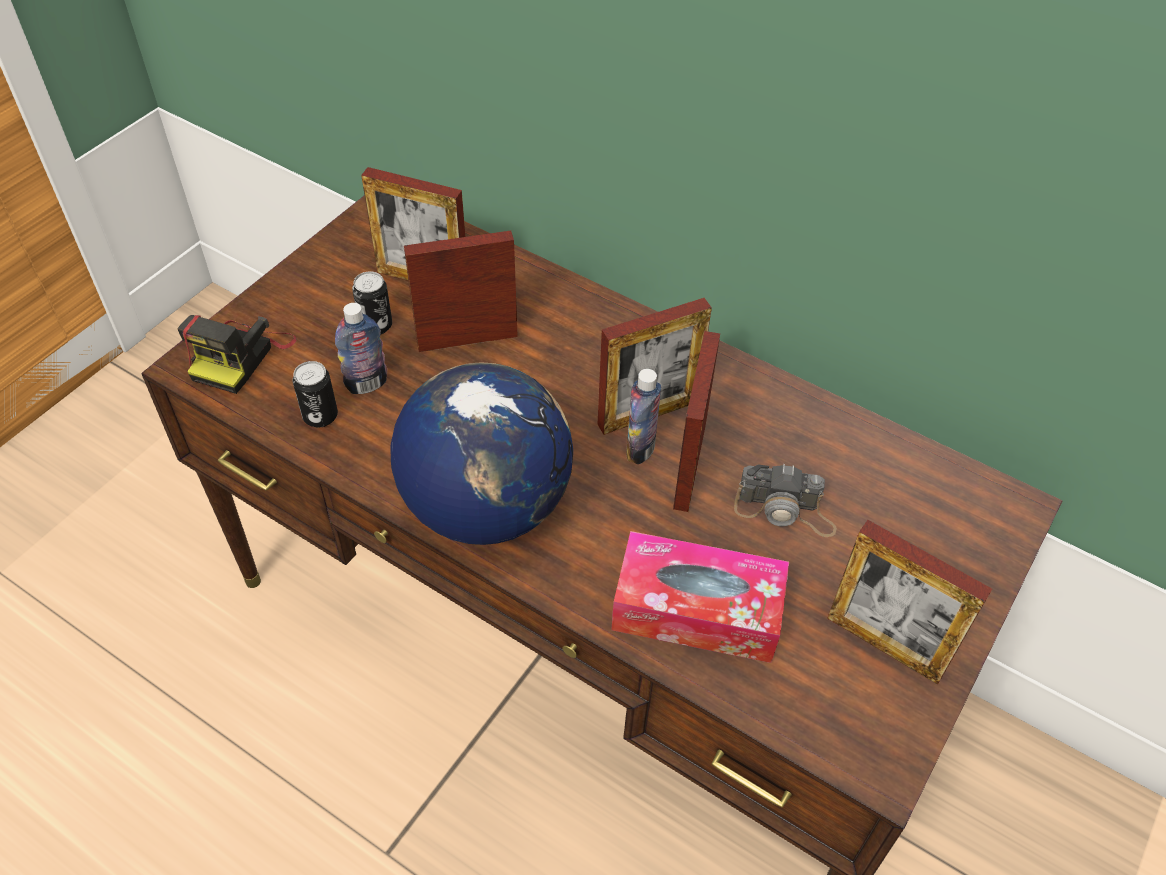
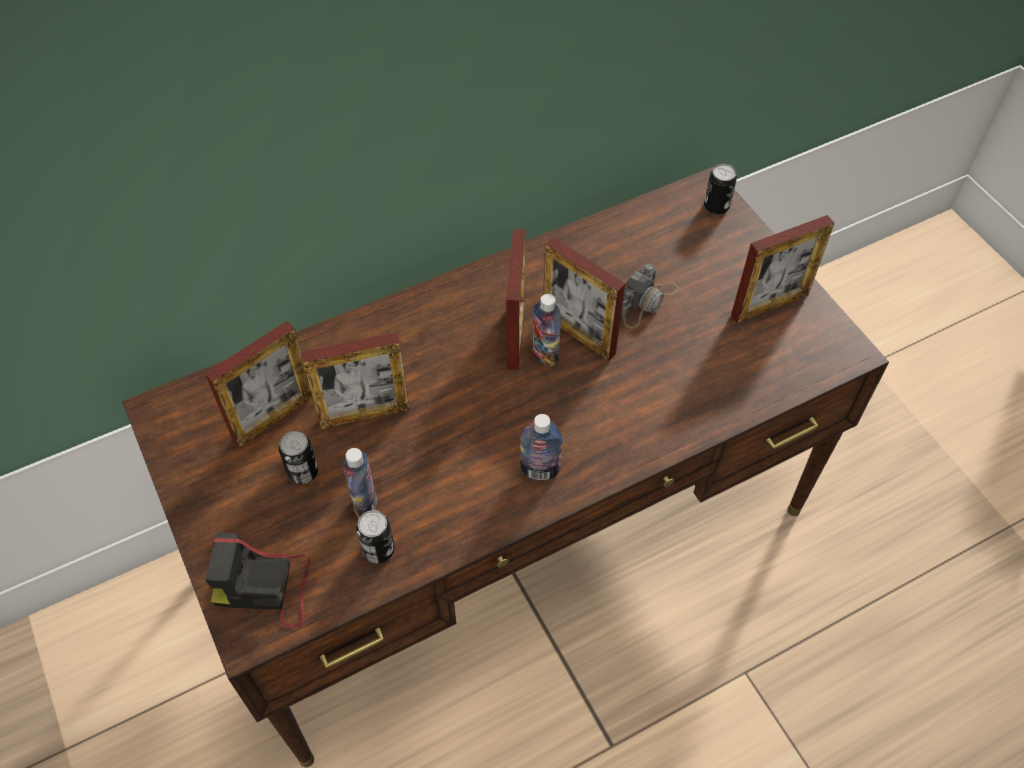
camera: 60 degrees left, 5 degrees up
(241, 356) = (266, 588): camera -> camera turned 135 degrees clockwise
(467, 339) = (364, 414): picture frame -> picture frame turned 120 degrees counterclockwise
(486, 505) = (540, 470): globe -> bottle
(697, 610) = (696, 387): tissue box -> none
(996, 527) = (716, 206): none -> can

